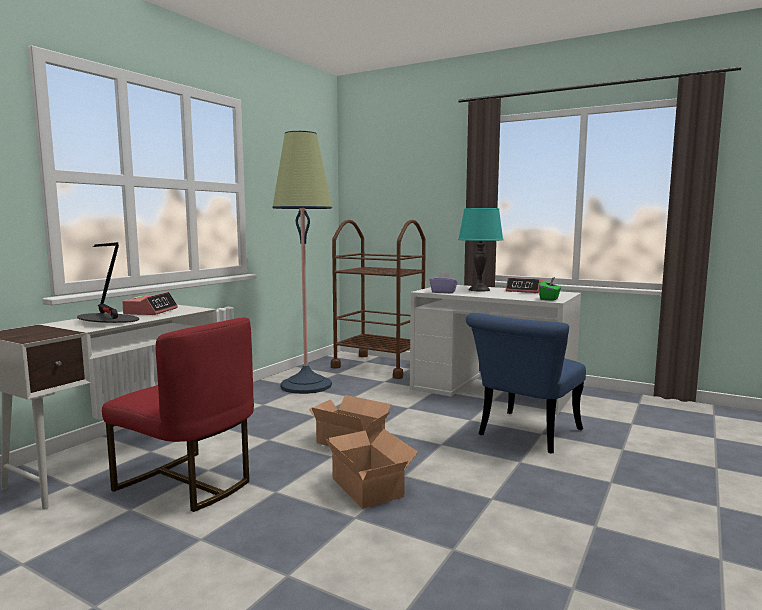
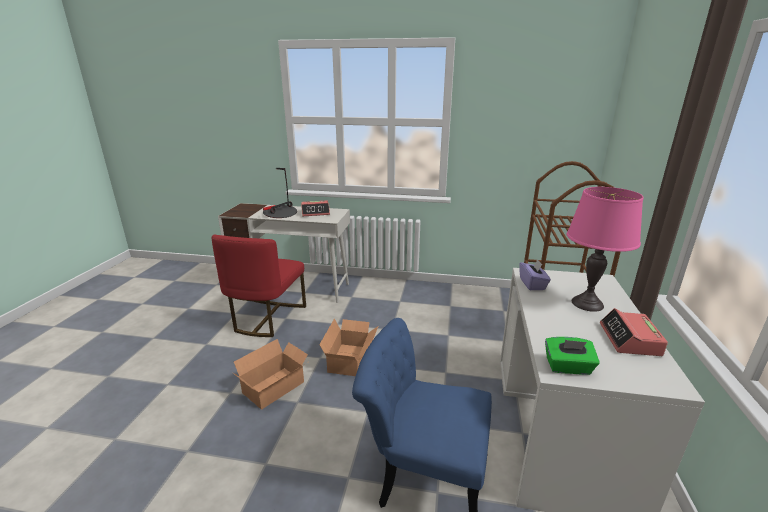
camera: 70 degrees right, 15 degrees up
(306, 385) = (456, 305): floor lamp -> none
(479, 290) = (587, 304): turquoise table lamp -> pink table lamp

